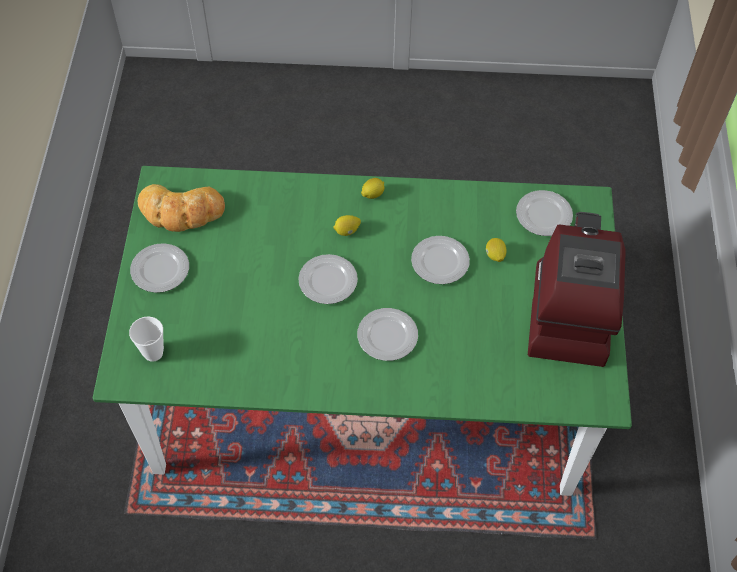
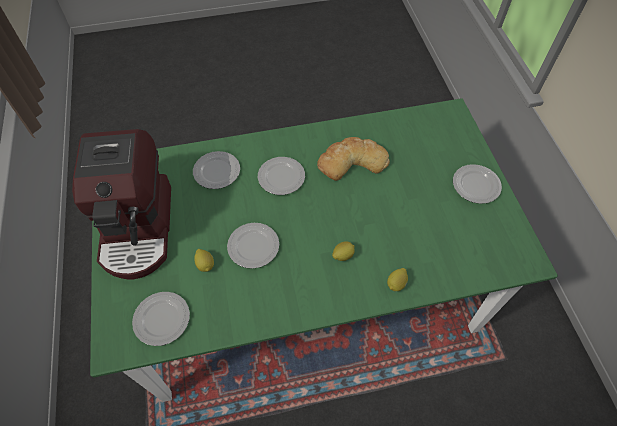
camera: 165 degrees right, 0 degrees up
(153, 353) = (442, 130): cup -> none
(181, 211) = (492, 238): bread -> bread (351, 161)
(328, 281) = (342, 207): plate -> plate (217, 171)
(372, 194) = (332, 299): lemon -> lemon (396, 284)

